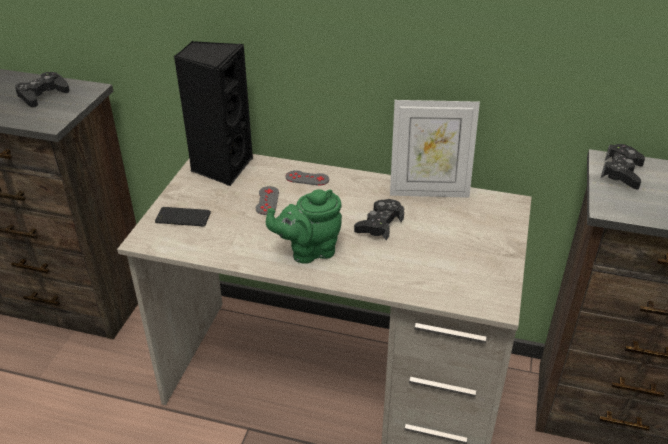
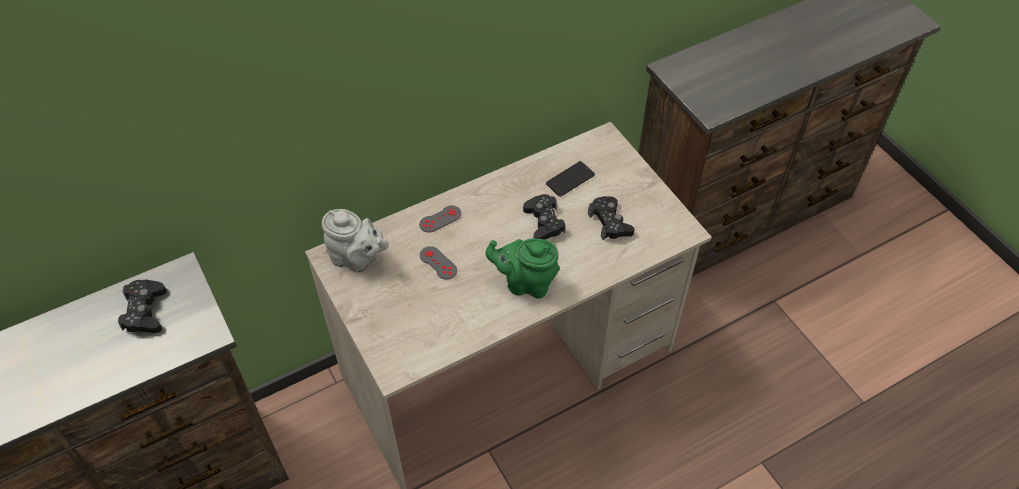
camera: 45 degrees left, 15 degrees up
(183, 217) = (395, 328): phone -> phone (570, 179)
(221, 167) = (357, 259): black speaker -> grey teapot
(309, 251) = (526, 283): green teapot -> green teapot turned 75 degrees clockwise
(429, 191) = (541, 166): picture frame -> none
(621, 172) = (687, 74): black game controller -> black game controller (610, 223)

